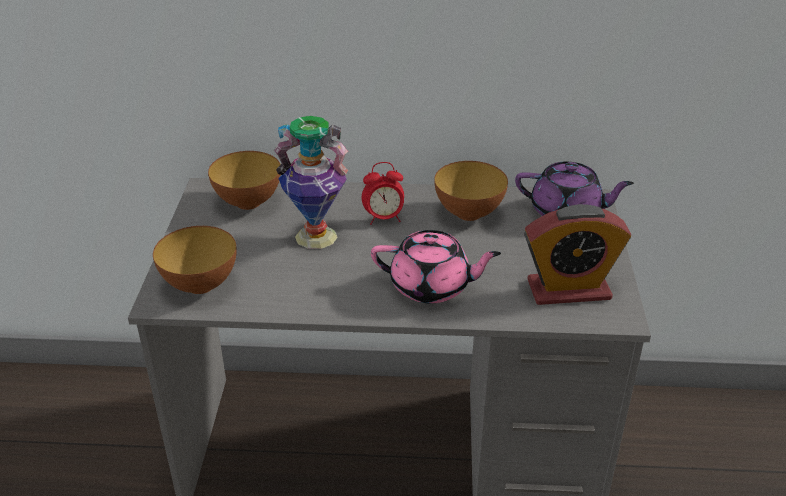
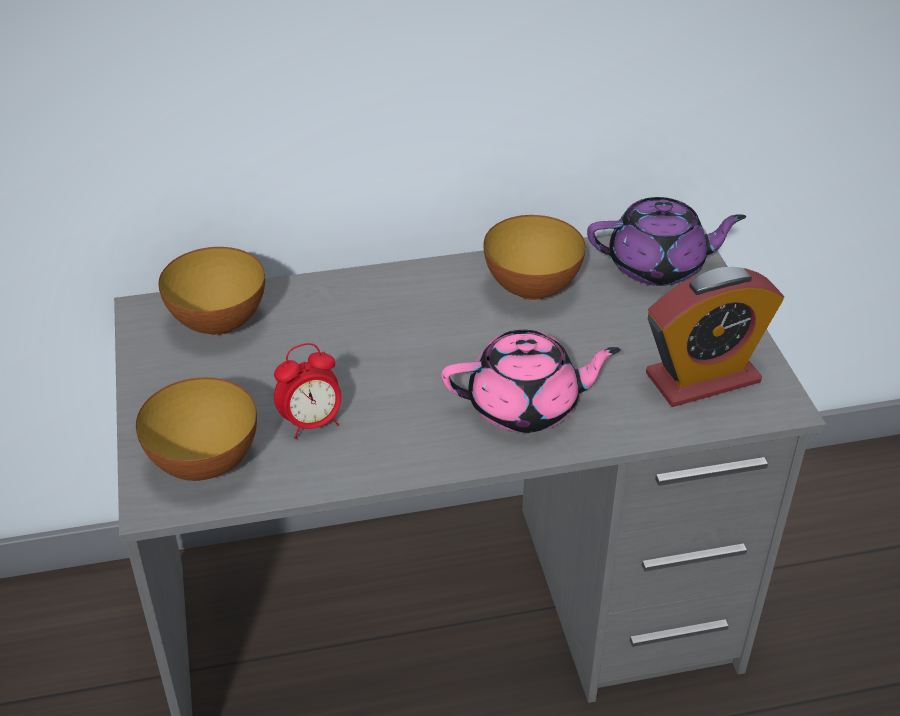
camera: 15 degrees left, 5 degrees up
(315, 237) = (338, 361): vase -> none
(384, 218) = (420, 316): alarm clock -> alarm clock (312, 423)

